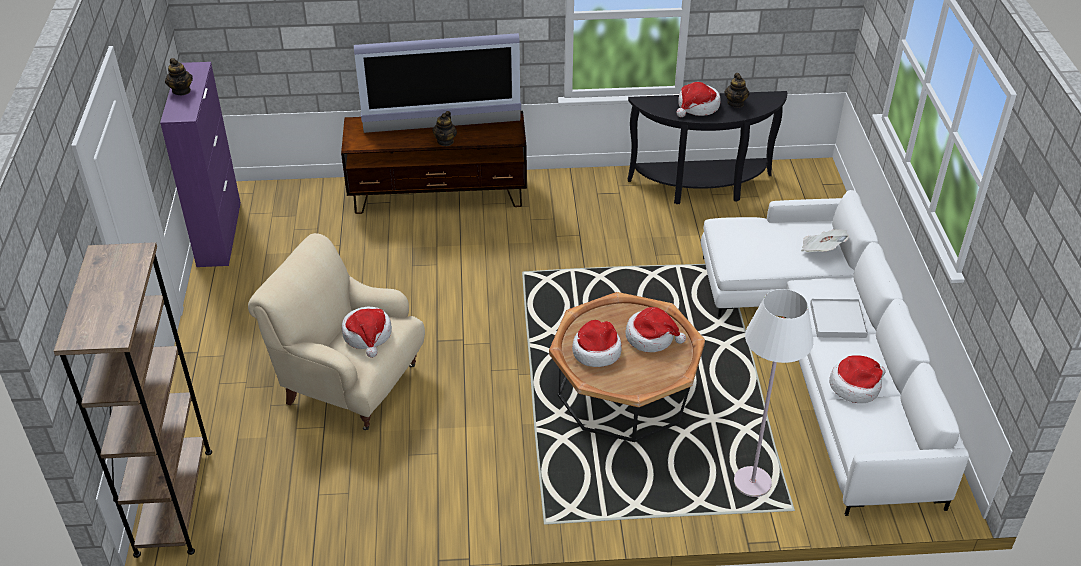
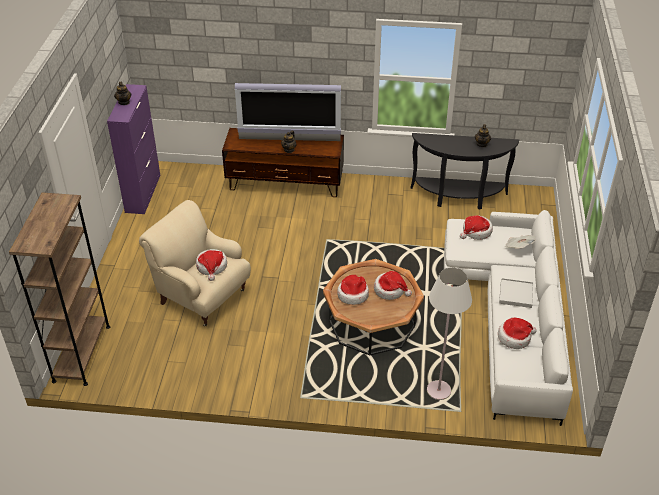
camera: 10 degrees right, 0 degrees up
(697, 107) = (455, 144): hat -> hat (476, 232)

